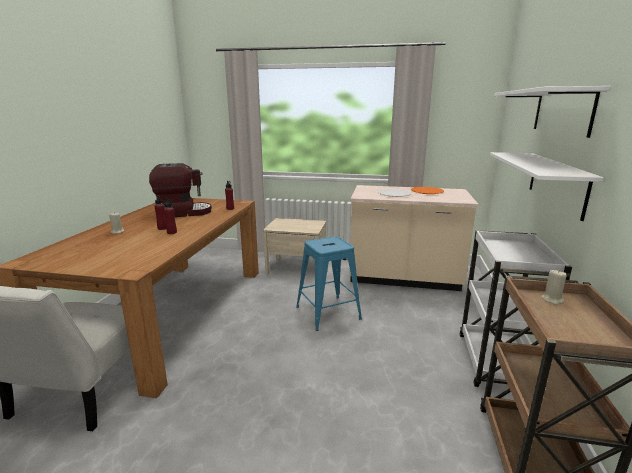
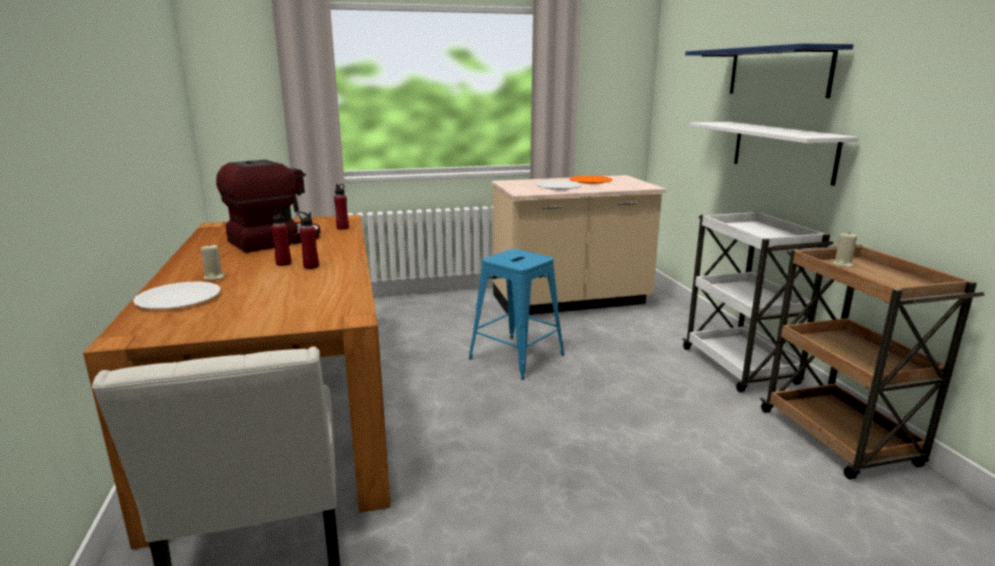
camera: 25 degrees left, 0 degrees up
(82, 242) = (179, 298): none -> white plate
(296, 267) = (418, 312): beige nightstand -> none
(562, 111) = (778, 72): white shelf -> blue shelf

